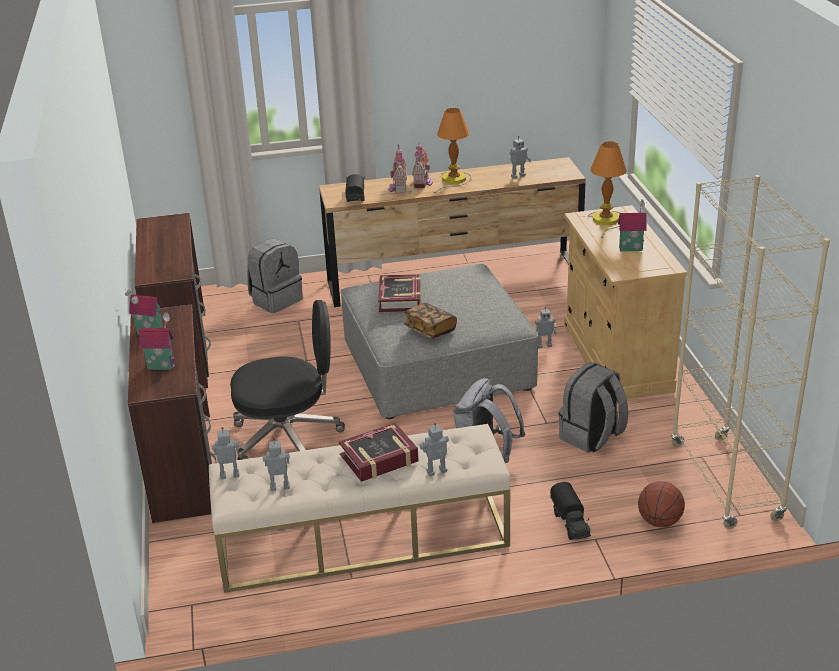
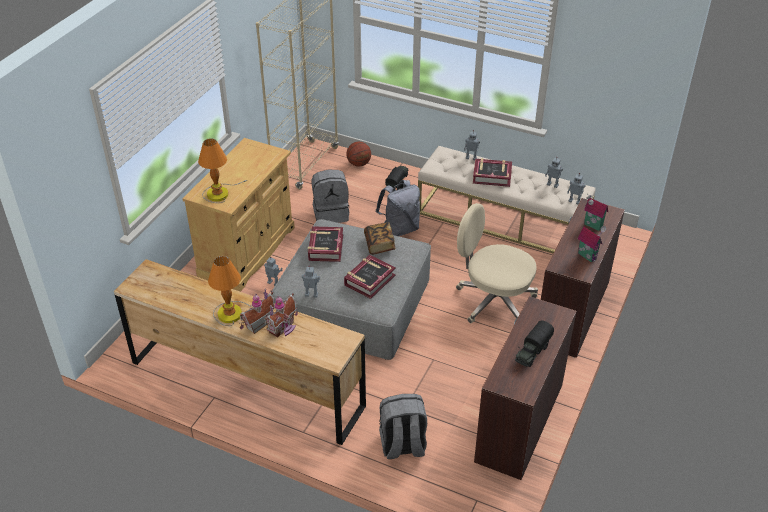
camera: 145 degrees left, 10 degrees up
(289, 436) = (493, 300): black office chair -> beige office chair
(356, 196) = (326, 337): toy truck -> toy truck (532, 352)
(482, 304) = (325, 248): none -> book
(517, 176) = (182, 289): toy robot -> toy robot (311, 295)
(630, 248) = (243, 166): toy house -> none

